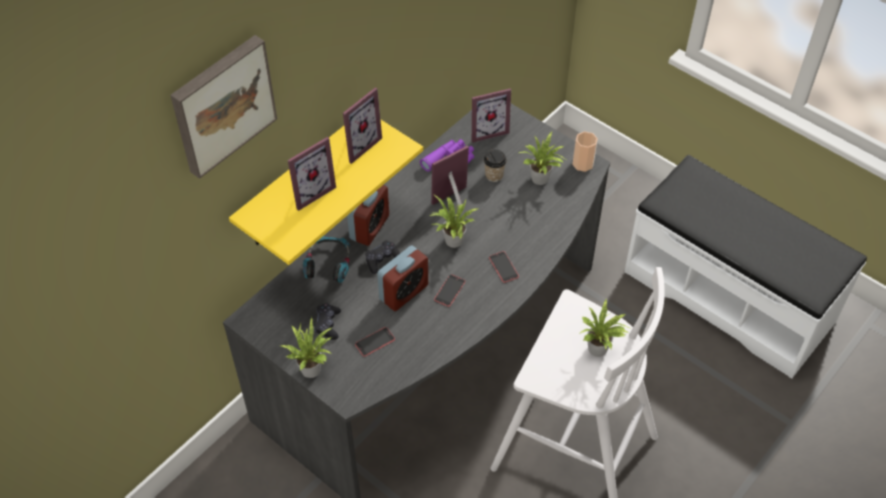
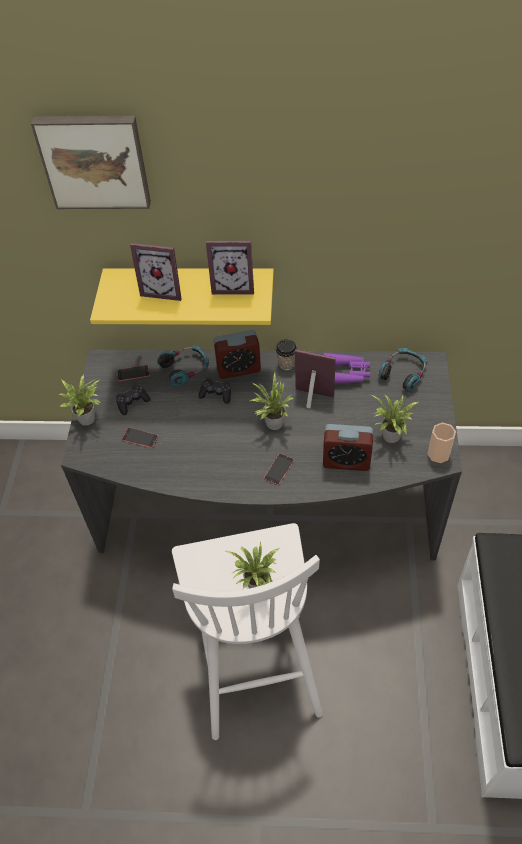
camera: 55 degrees right, 0 degrees up
(404, 292) = (198, 425): alarm clock -> alarm clock (346, 461)
(449, 290) = (225, 451): phone -> phone (133, 373)
(487, 130) = (403, 373): picture frame -> headphones
(494, 175) = (362, 406): cup -> cup (286, 364)

